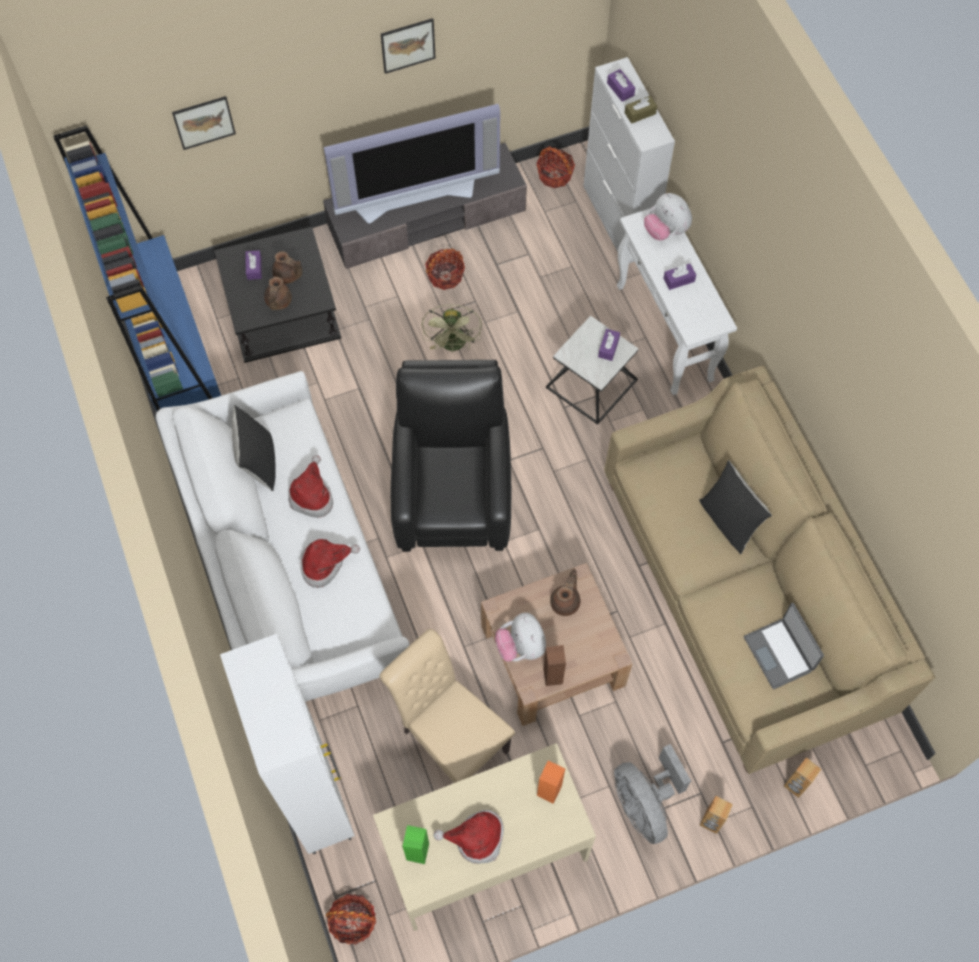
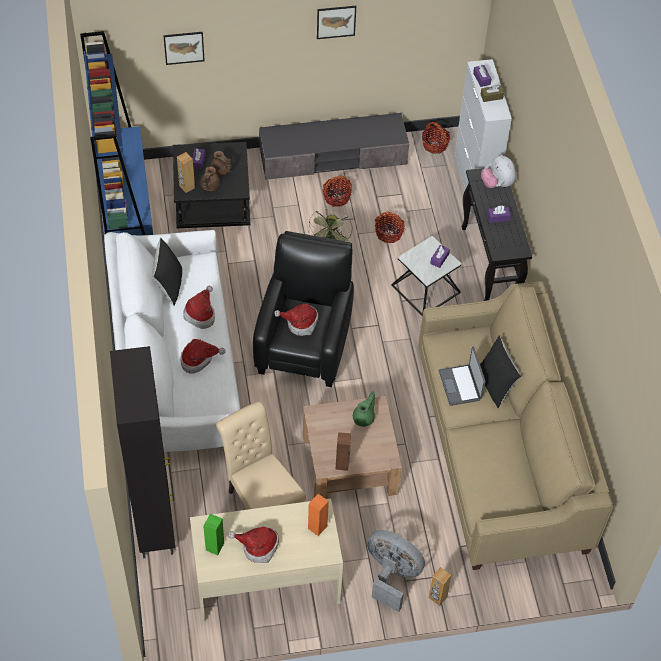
camera: 10 degrees right, 10 degrees down
(317, 799) = (155, 523): white cabinet -> black cabinet
(353, 922) = (160, 608): basket -> basket (389, 233)
(415, 194) = (326, 135): television -> none
(448, 481) = (300, 323): none -> hat
(521, 646) = (324, 440): plush toy -> none
(566, 601) = (364, 418): brown teapot -> green teapot
(644, 804) = (391, 575): grey fan -> grey fan turned 135 degrees clockwise
(665, 334) = (489, 266): white console table -> black console table
(779, 653) = (509, 478): laptop -> laptop (461, 385)
(795, 786) = (506, 586): brown speaker -> brown speaker (187, 187)

